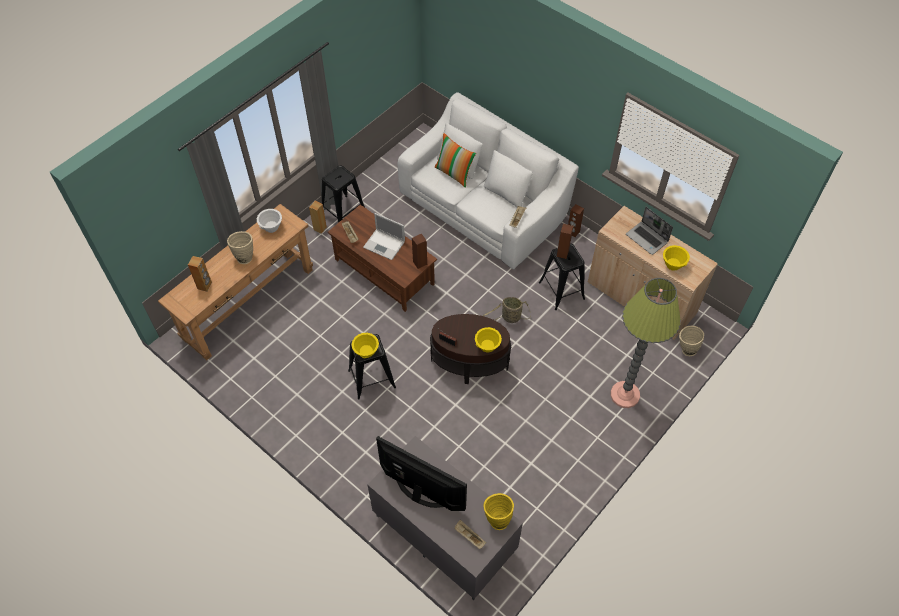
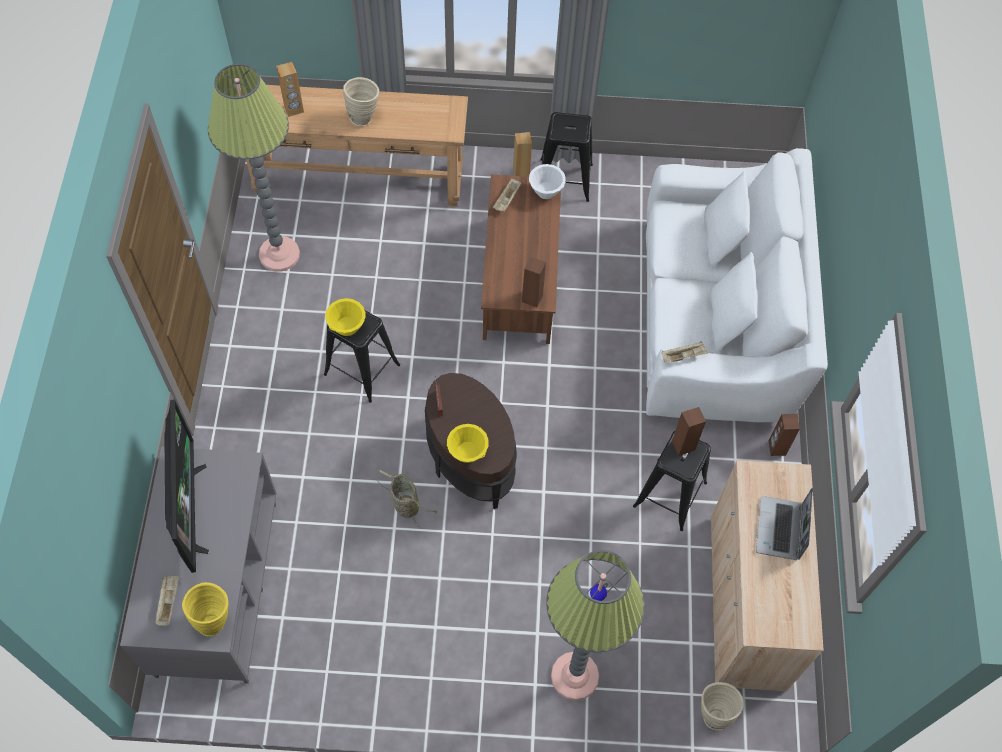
camera: 50 degrees right, 5 degrees up
(259, 373) = (279, 254): none -> floor lamp
(271, 227) = (426, 112): white bowl -> white bowl (546, 191)
(385, 244) = (525, 244): laptop -> none
(454, 173) = (701, 242): pillow -> none
(509, 318) = (574, 460): basket -> basket (404, 504)
(673, 265) = (764, 591): yellow bowl -> none

